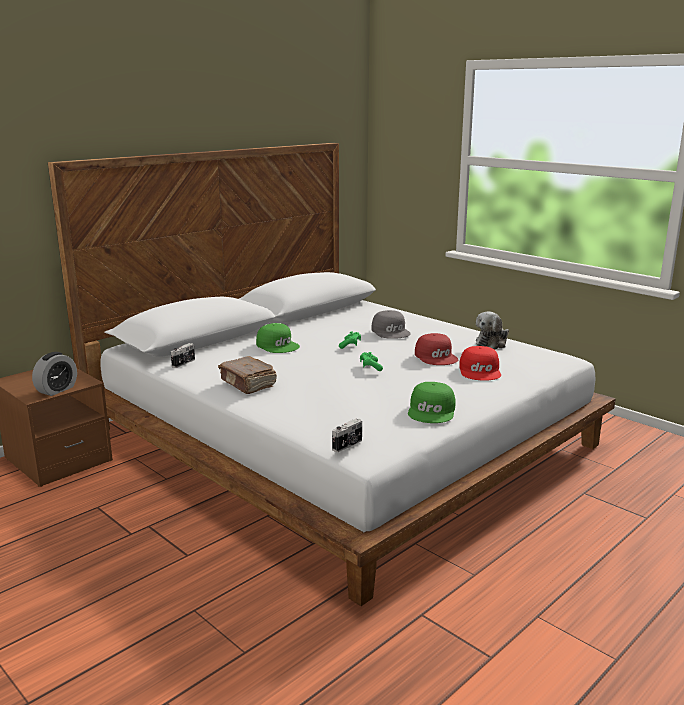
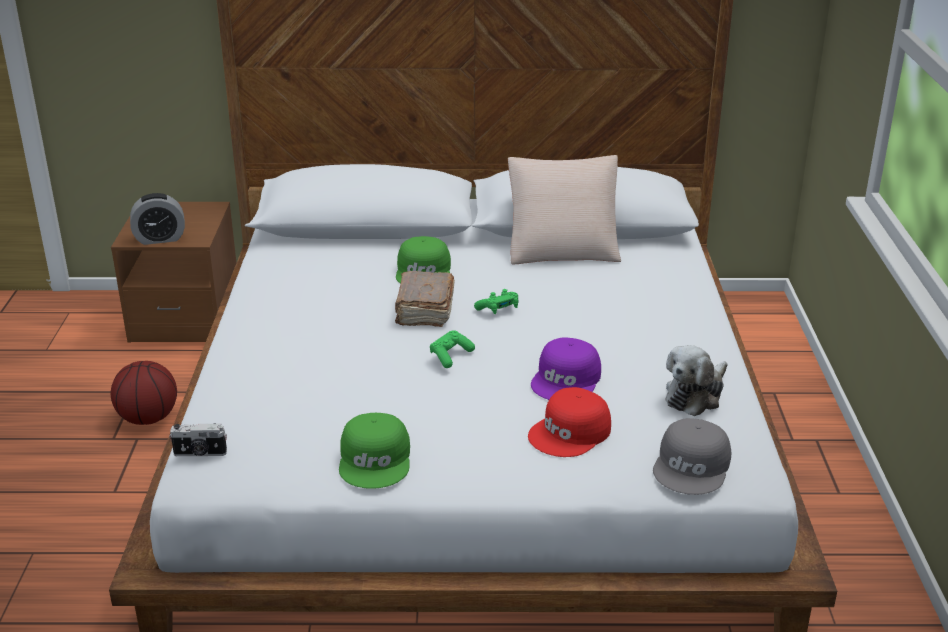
camera: 45 degrees right, 10 degrees up
(136, 514) = (148, 419): none -> basketball
(184, 363) = (288, 256): camera -> none
(248, 384) = (283, 316): brown book -> brown book (424, 311)
(322, 319) = (562, 249): none -> beige pillow
(391, 331) = (596, 309): grey cap -> grey cap (693, 466)
(432, 411) = (376, 460): green cap -> green cap turned 60 degrees counterclockwise
(436, 357) = (567, 380): red cap -> purple cap
(492, 343) = (695, 395): plush toy -> plush toy turned 45 degrees counterclockwise

